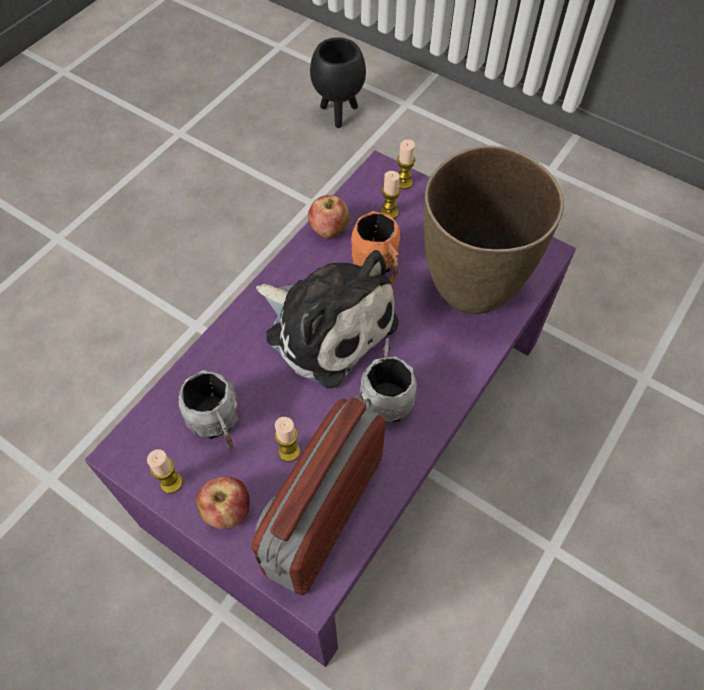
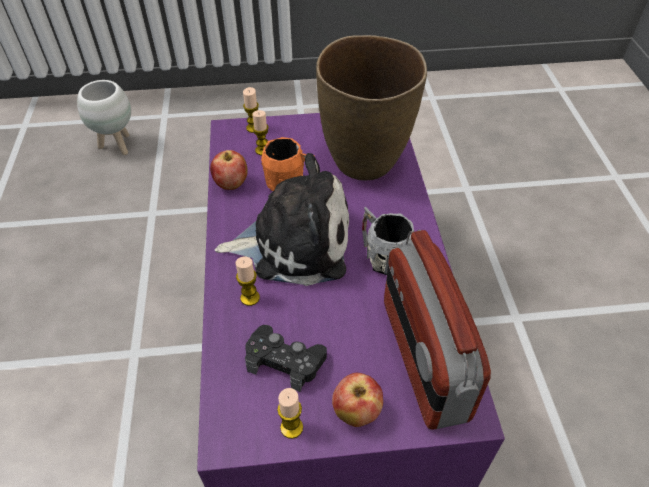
camera: 40 degrees left, 10 degrees down
(217, 426) = (285, 361): grey mug -> black game controller
(289, 451) = (356, 338): candle -> candle (250, 298)
(338, 114) = (117, 146): black planter -> white planter

